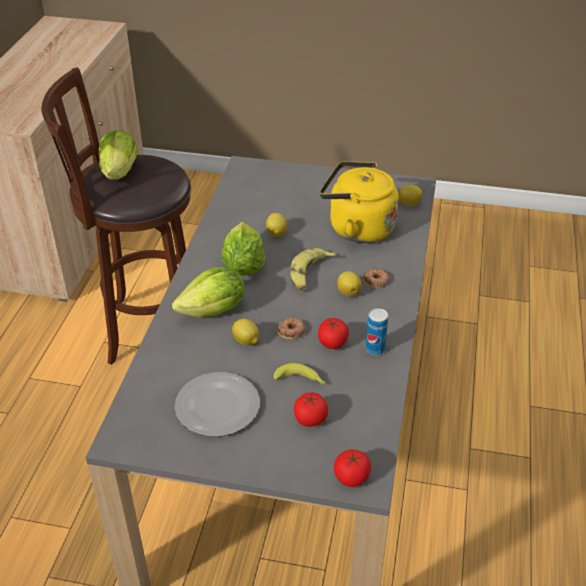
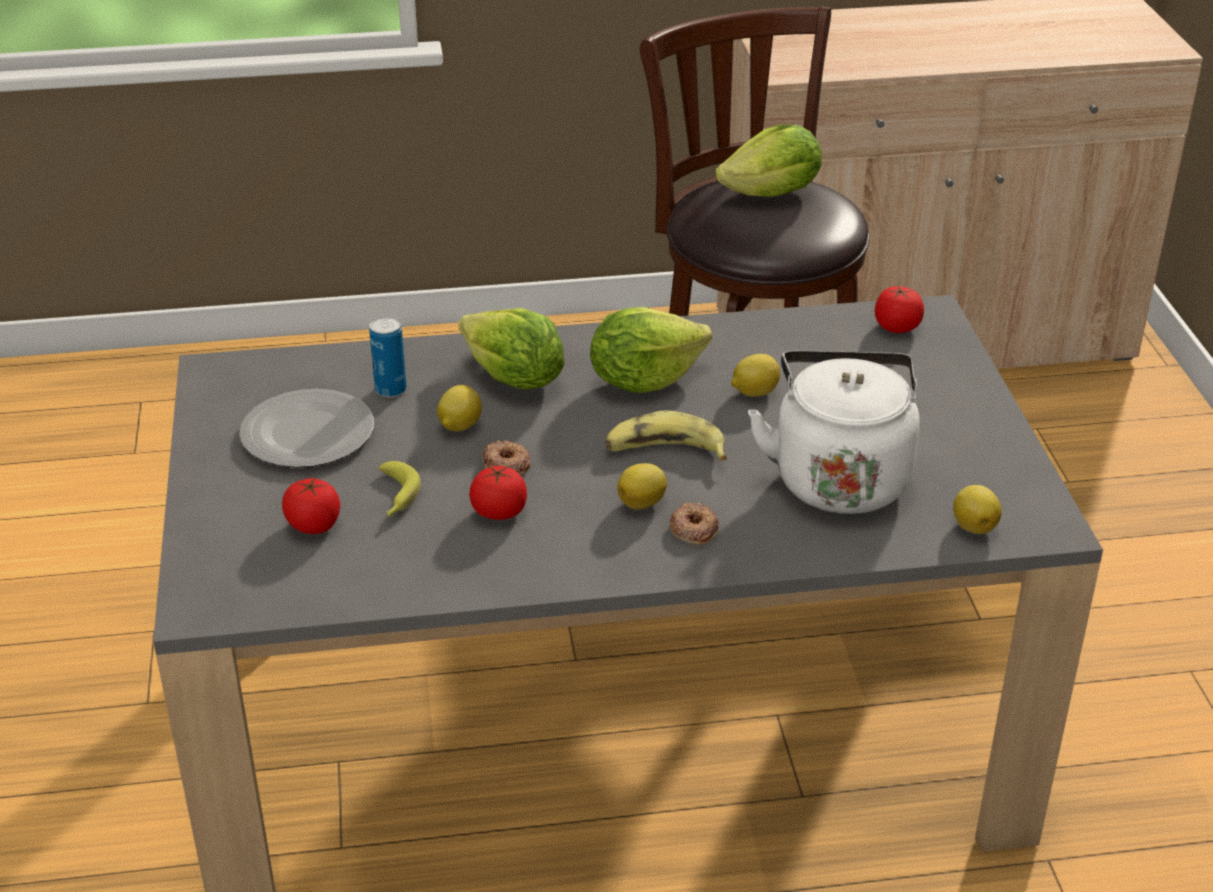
camera: 70 degrees right, 5 degrees down
(351, 477) = (206, 590): tomato -> tomato (897, 327)
(357, 228) = (839, 477): yellow kettle -> white kettle
(375, 349) = (506, 561): can -> can (390, 389)

